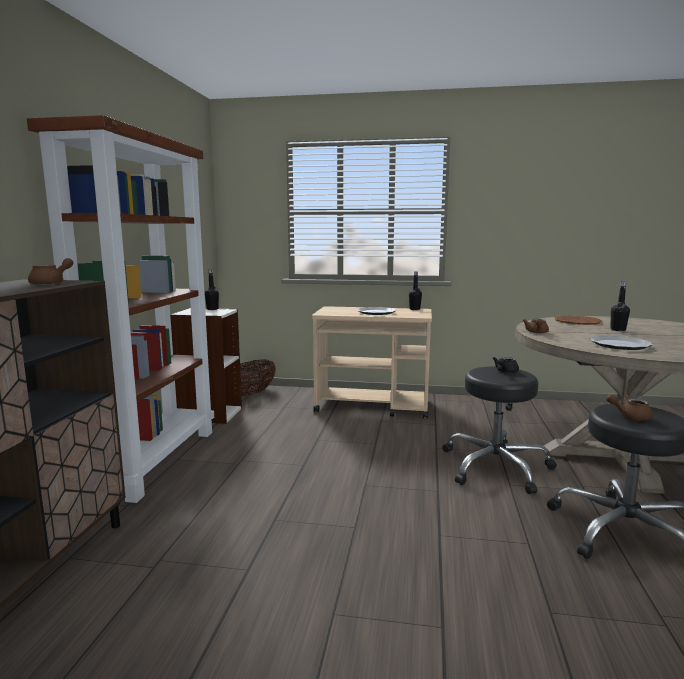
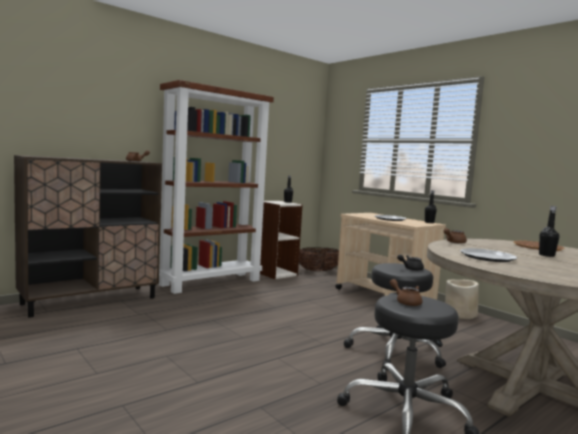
camera: 40 degrees right, 5 degrees down
(458, 402) = (460, 314): none -> beige planter

